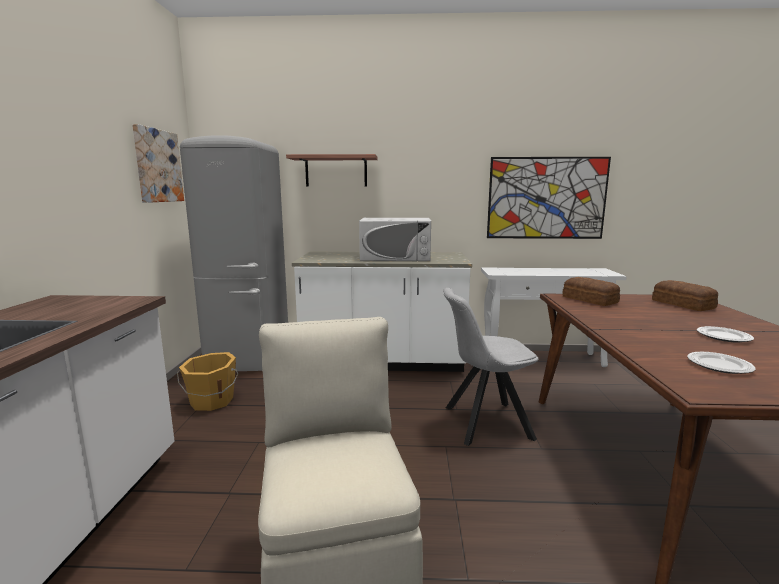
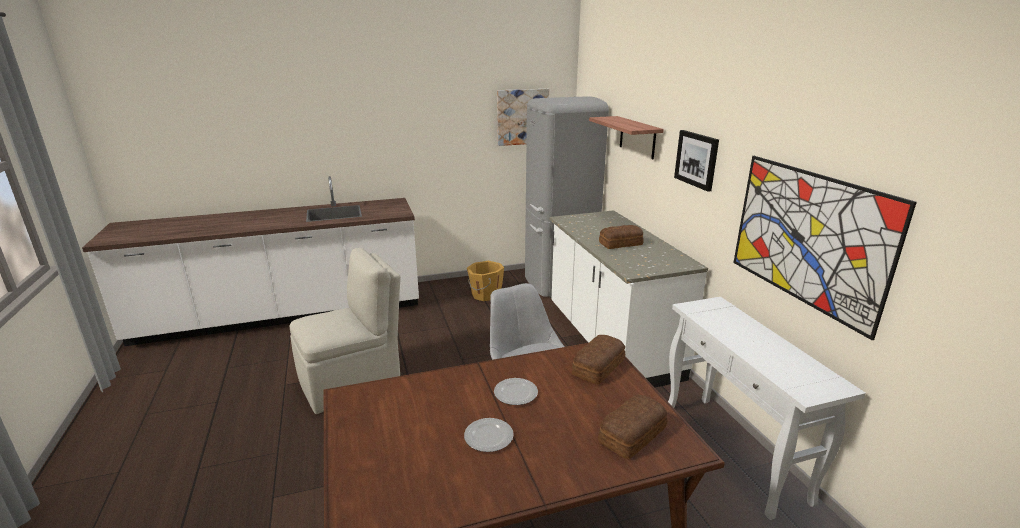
camera: 70 degrees right, 10 degrees up
(395, 257) = (621, 244): white microwave -> bread
(428, 173) = (697, 159): none -> picture
(719, 366) = (398, 415): plate -> plate (515, 393)

